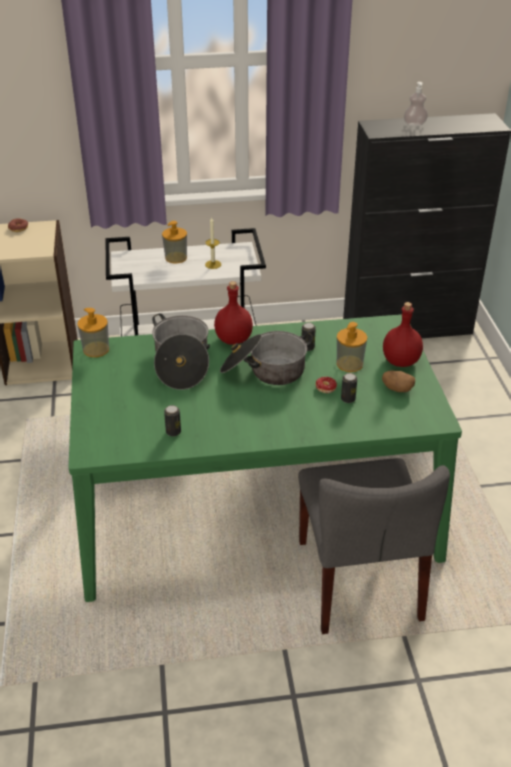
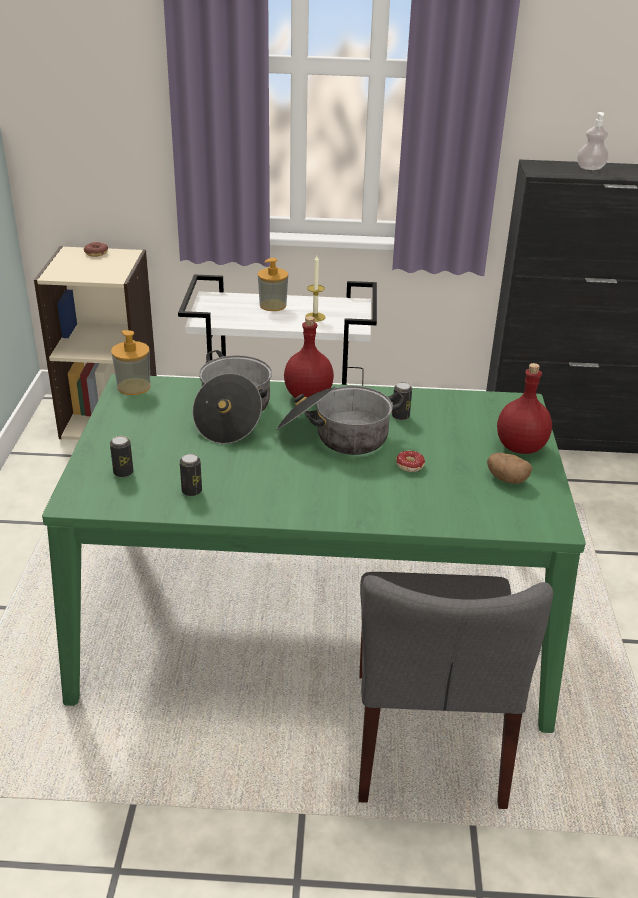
camera: 10 degrees right, 5 degrees down
(348, 399) = (435, 483): can -> can (123, 472)
(349, 364) = (450, 441): soap dispenser -> none

